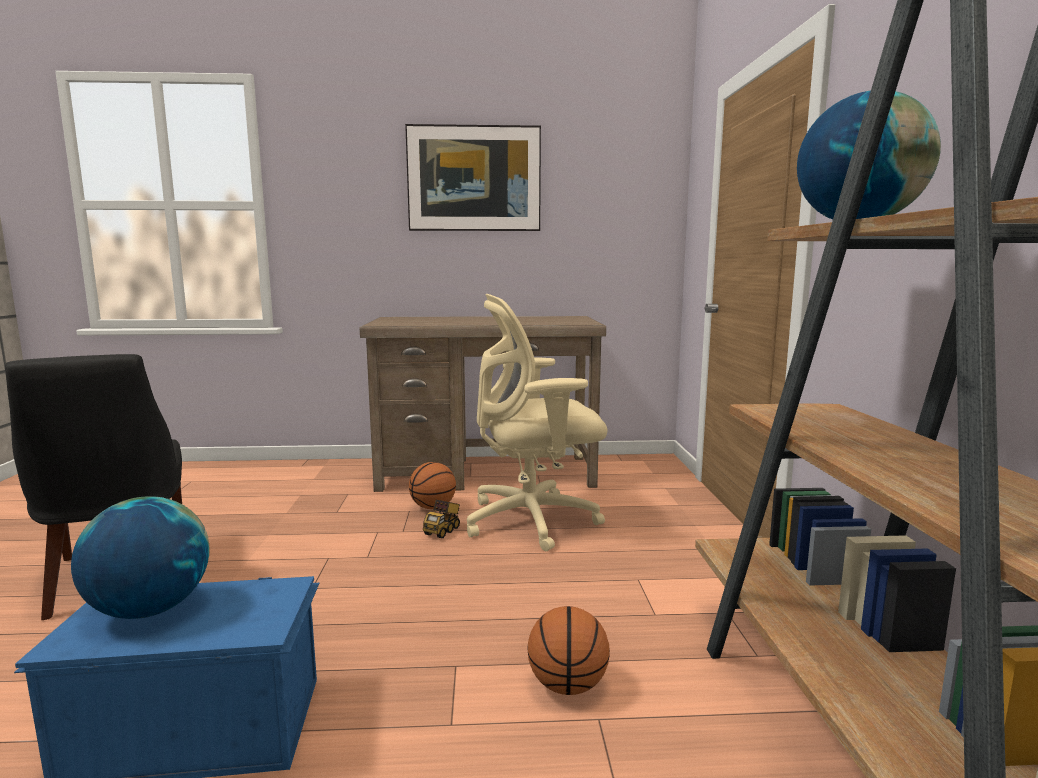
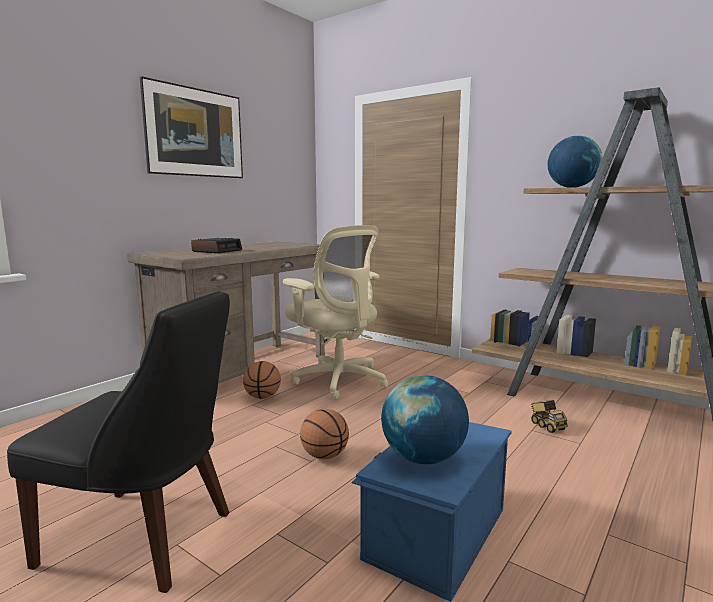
camera: 50 degrees left, 0 degrees up
(443, 531) = (303, 404): toy truck -> toy truck (547, 426)
(446, 321) = (217, 251): none -> alarm clock
(538, 518) = (335, 379): beige office chair -> beige office chair turned 75 degrees counterclockwise
(568, 685) = (503, 427): basketball -> basketball (325, 456)

